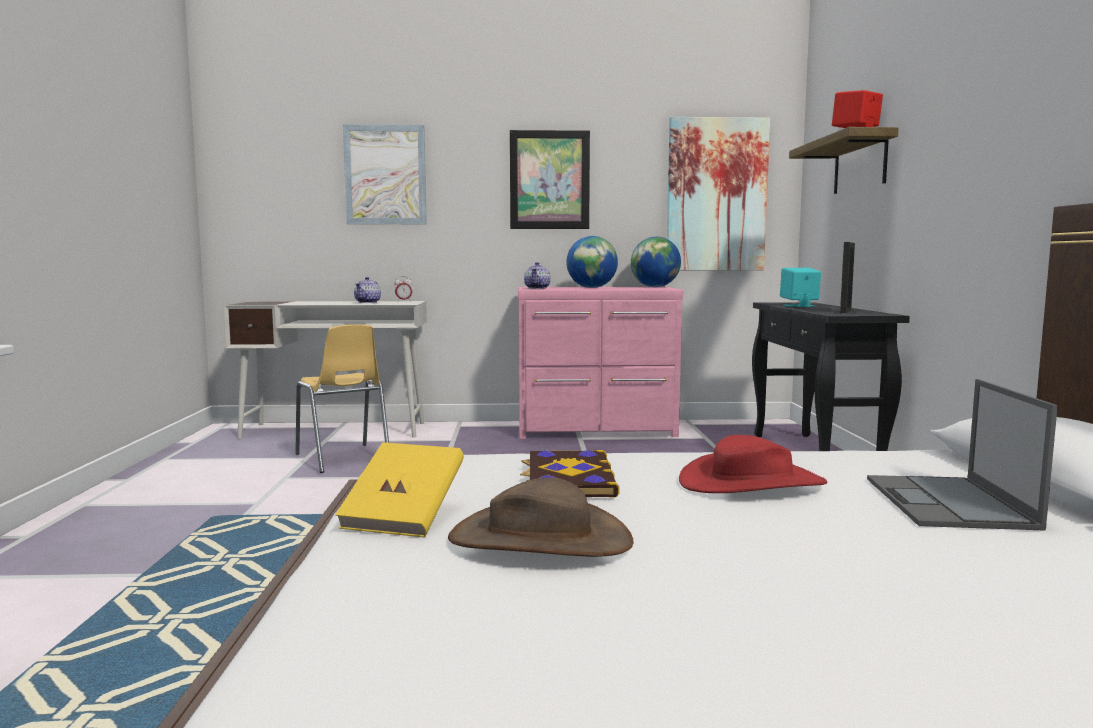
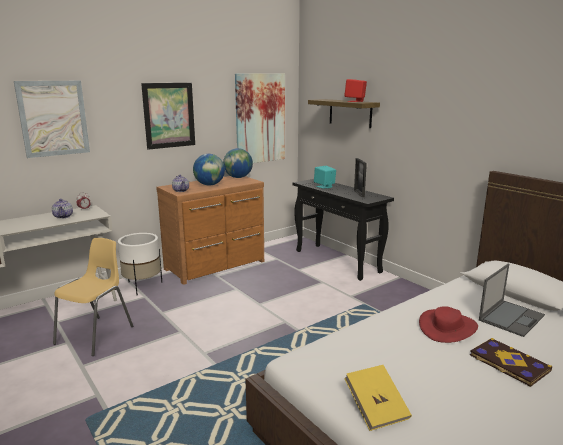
camera: 35 degrees left, 10 degrees up
(343, 458) = (96, 335): yellow chair -> yellow chair turned 90 degrees counterclockwise
(466, 431) = (142, 286): none -> white planter
(540, 539) = (446, 399): brown hat -> none
(568, 478) = (392, 352): book -> book (508, 363)
(597, 430) = (217, 266): pink dresser -> brown dresser
(949, 503) = (511, 317): laptop -> laptop turned 105 degrees counterclockwise

